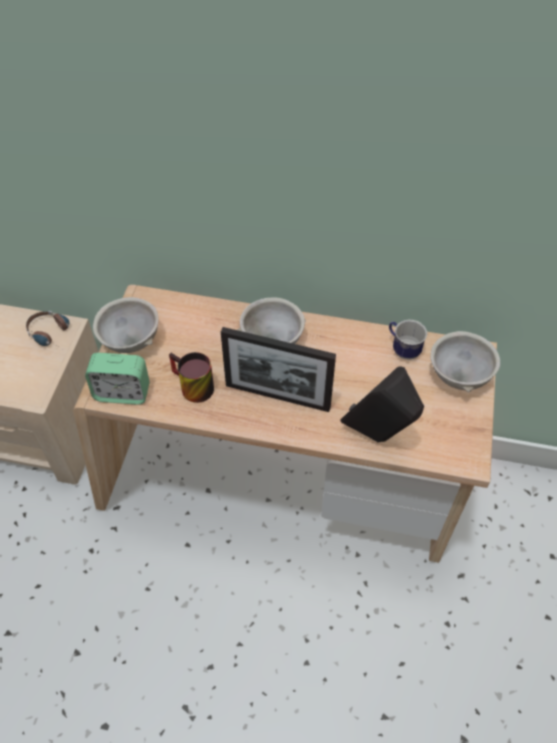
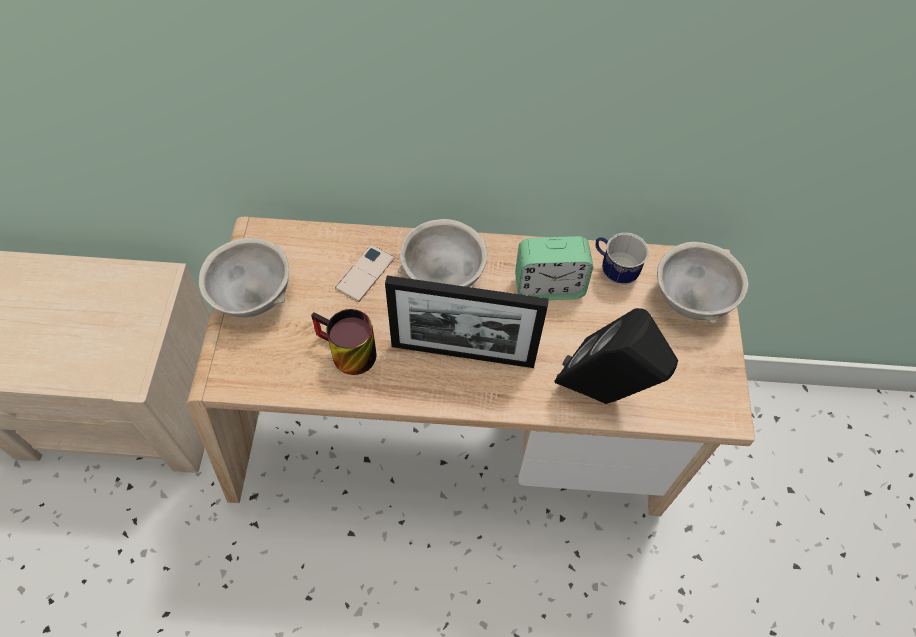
camera: 10 degrees left, 5 degrees up
(53, 334) = (141, 290): headphones -> none
(122, 393) = (252, 372): alarm clock -> alarm clock (548, 286)
(215, 332) = (365, 273): none -> phone

